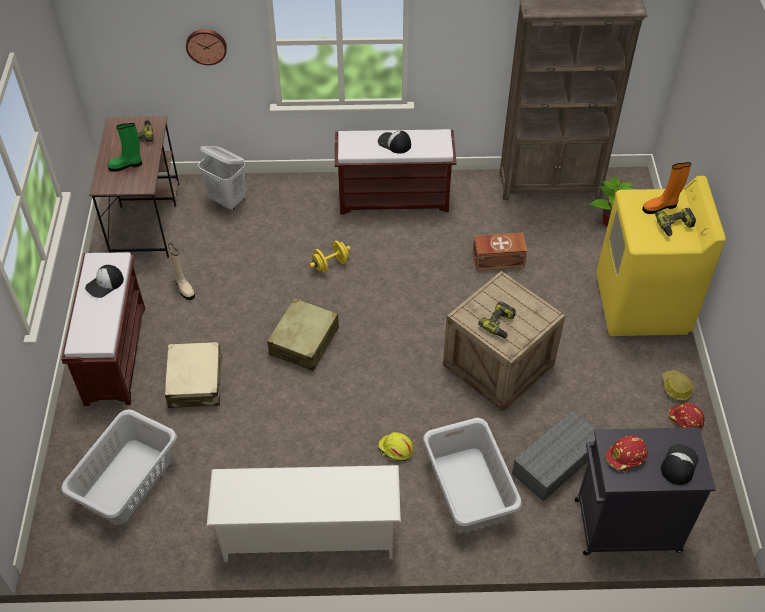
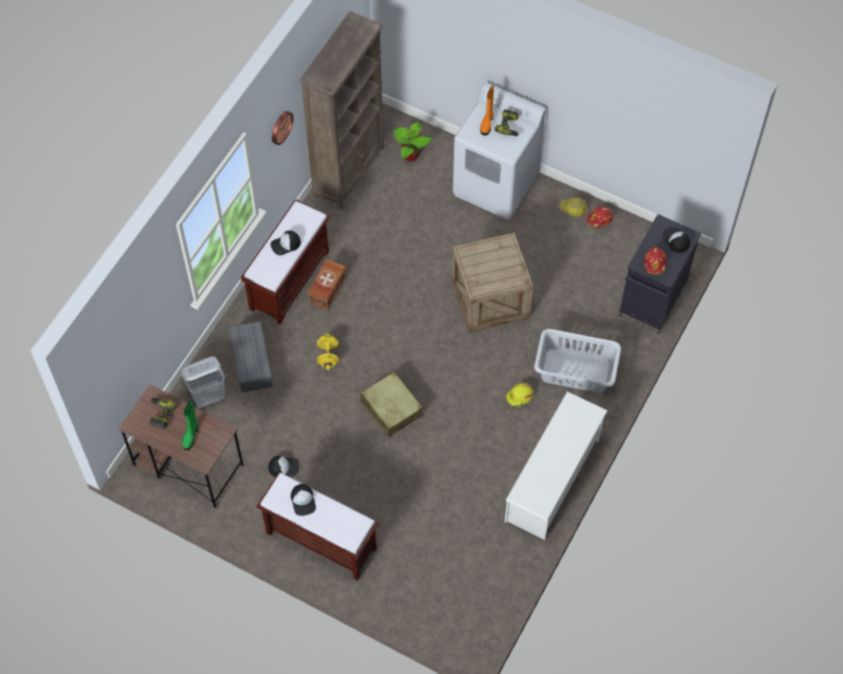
camera: 60 degrees left, 10 degrees up
(126, 481) = (443, 576): grey laundry basket -> none
(184, 288) = (284, 467): beige boot -> cap
(195, 382) = (383, 496): beige suitcase -> none
(206, 45) = (155, 309): wall clock -> wall clock (280, 127)
(497, 259) = (396, 246): brown storage box -> brown storage box (326, 290)
(500, 324) = (498, 273): power drill -> none
(556, 461) = (585, 310): grey storage box -> grey storage box (250, 361)
(642, 305) = (496, 185): yellow washing machine -> white washing machine

